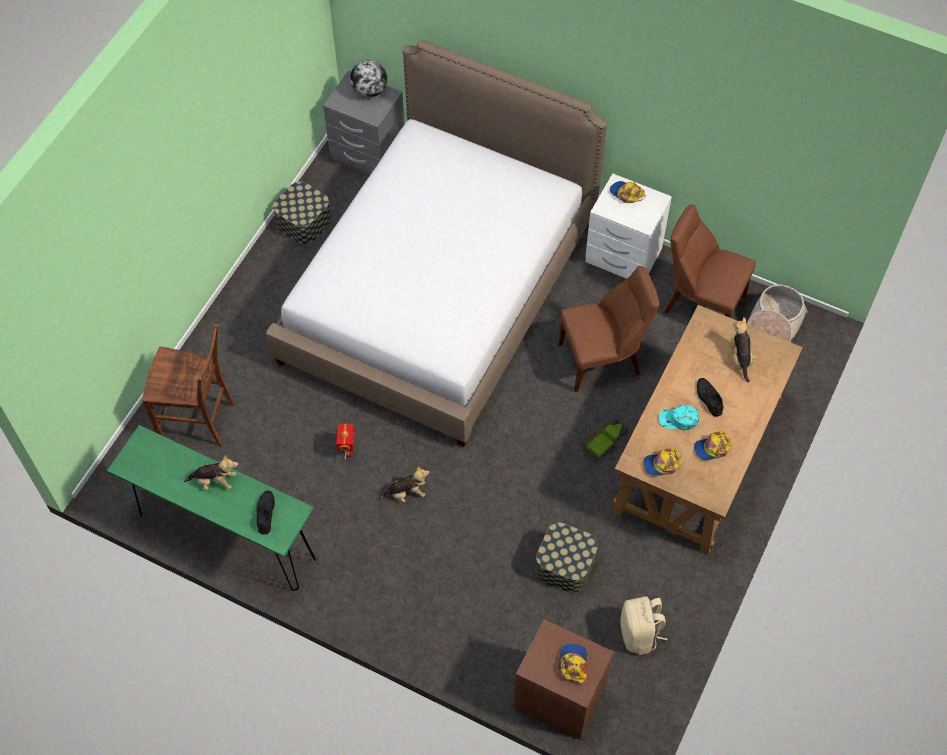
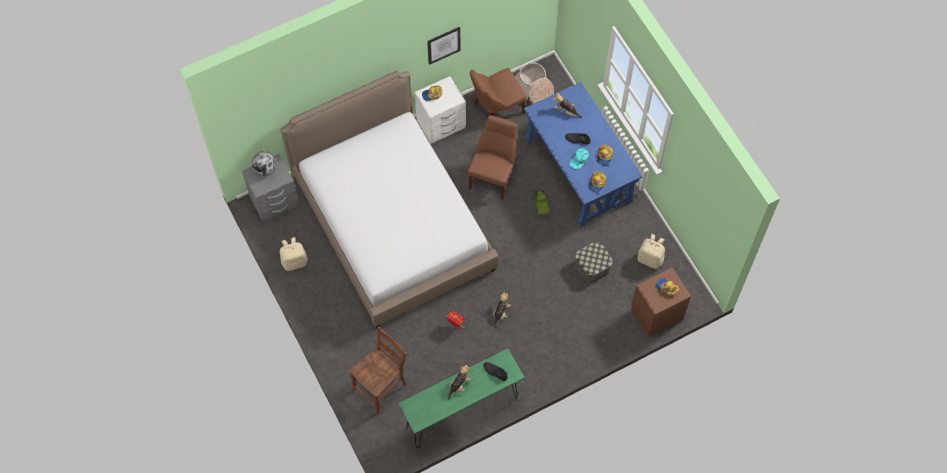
camera: 55 degrees left, 5 degrees up
(304, 222) = (294, 261): storage box -> beige backpack
(677, 132) = (443, 45): none -> picture
(697, 456) = (578, 170): brown desk -> blue desk

